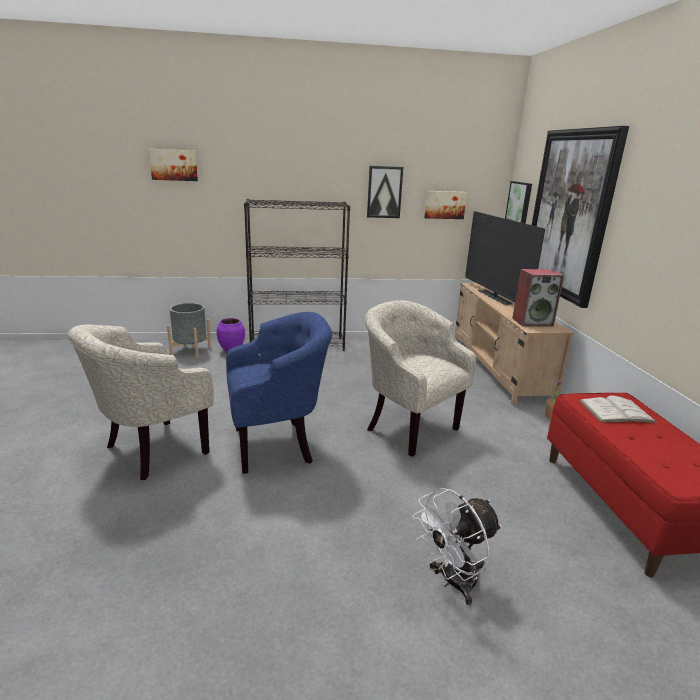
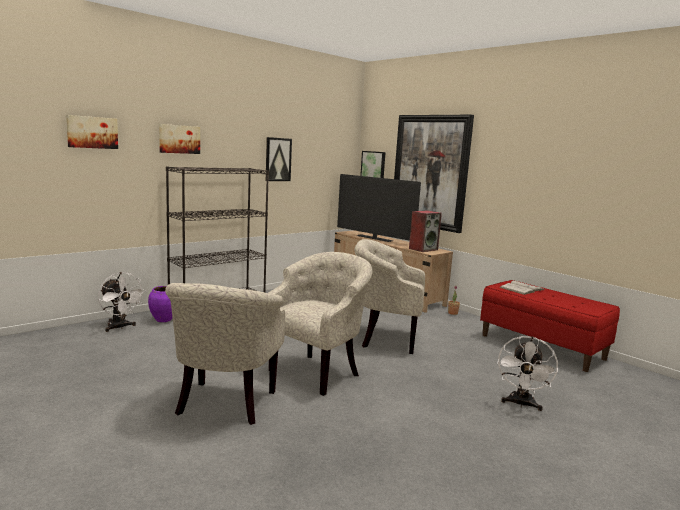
camera: 35 degrees left, 10 degrees down
(190, 350) = (119, 327): grey planter -> white fan
(278, 445) = (318, 372): blue armchair -> beige armchair
(444, 204) = (319, 169): picture -> picture (179, 139)

